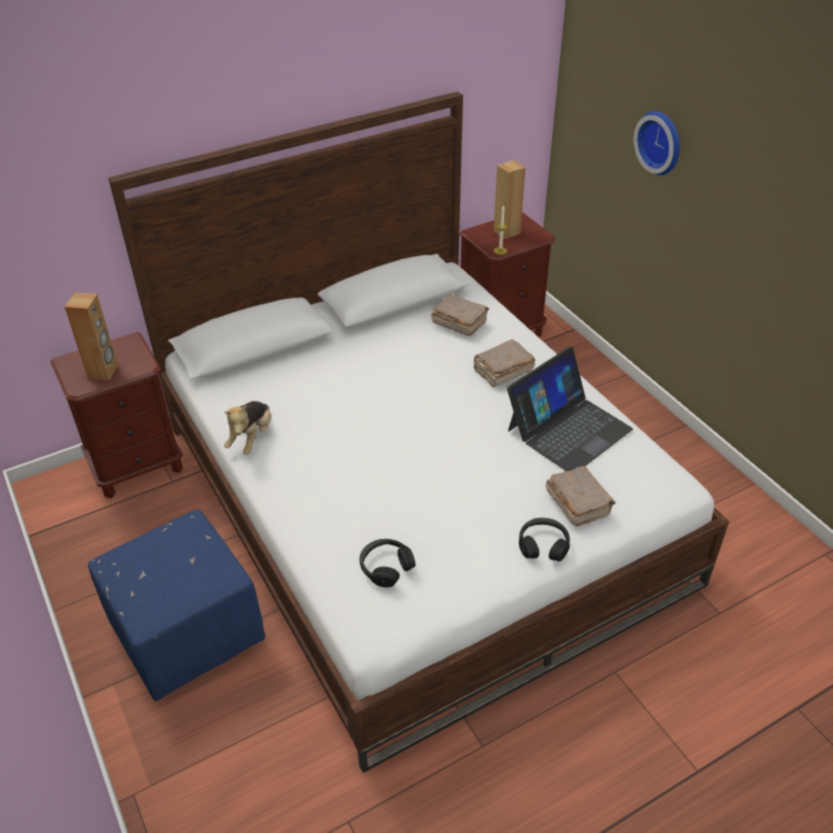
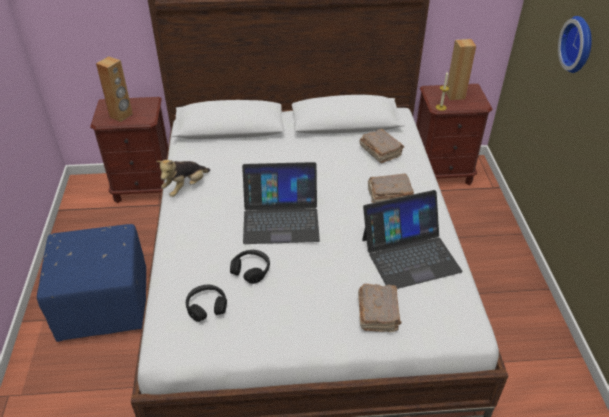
camera: 25 degrees right, 0 degrees up
(399, 436) = (281, 218): none -> laptop
(543, 545) = (330, 335): black headphones -> black headphones (251, 270)

